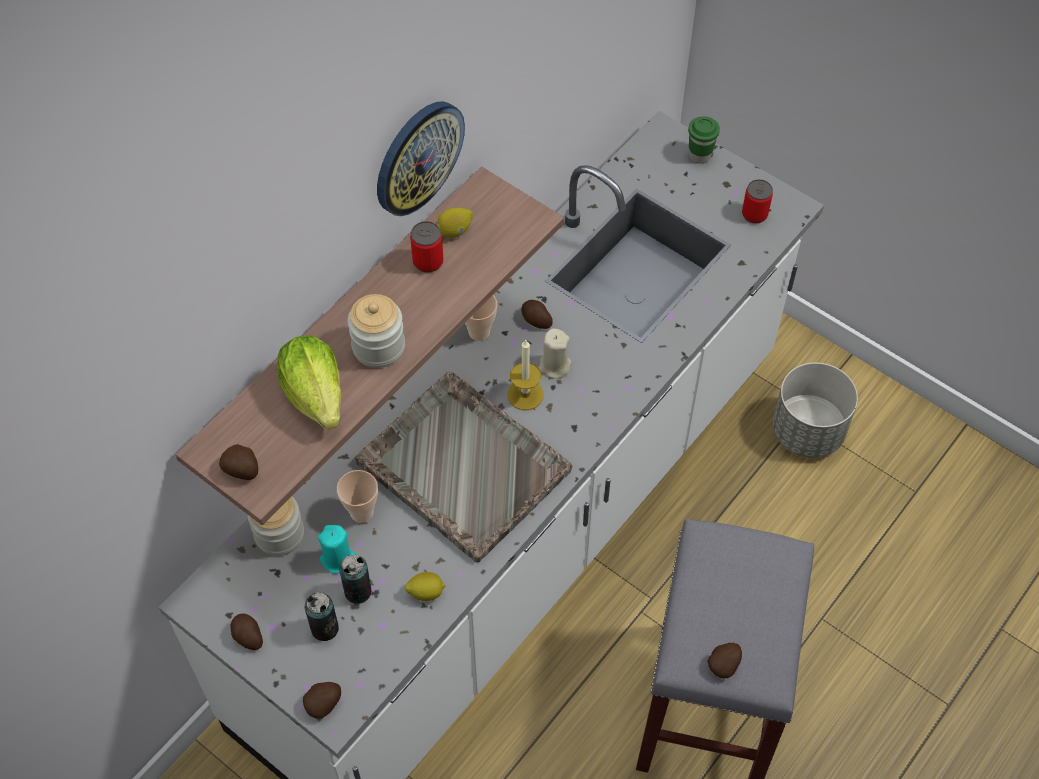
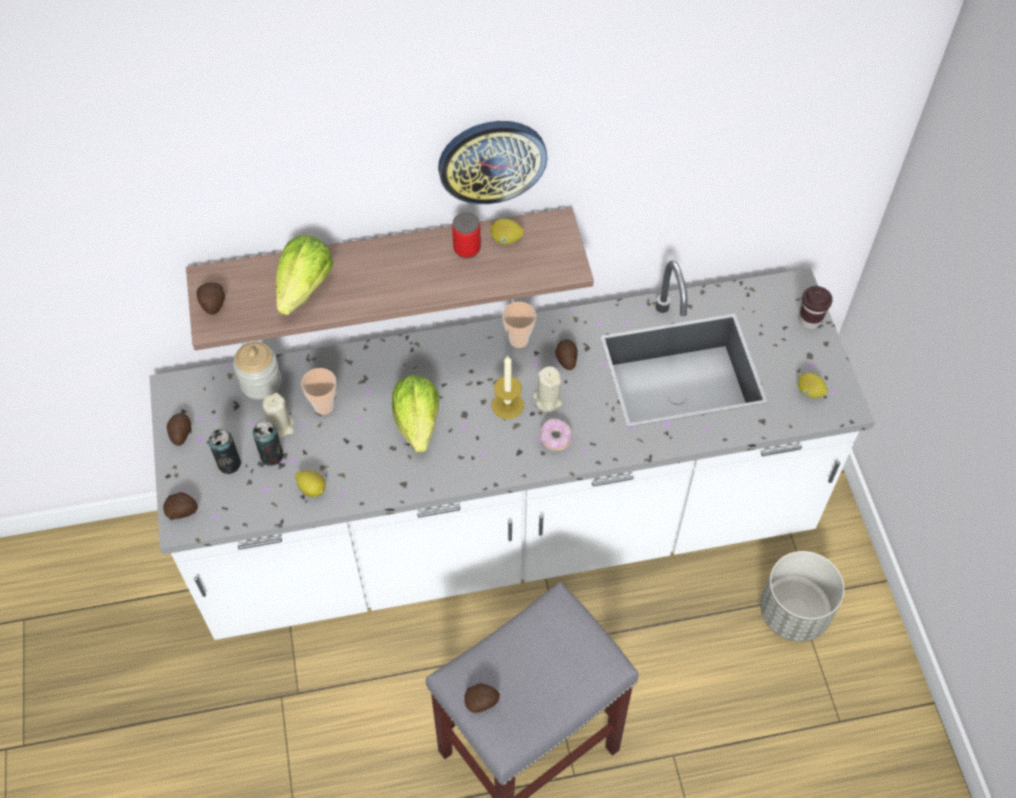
camera: 40 degrees right, 0 degrees up
(338, 559) = (280, 426): turquoise candle -> beige candle
(378, 347) = (376, 284): jar -> none
(462, 465) = (418, 423): grey tray -> lettuce
(593, 394) = (555, 439): none -> donut
(700, 155) = (809, 321): green cup -> brown cup
(754, 214) = (809, 392): can -> lemon

